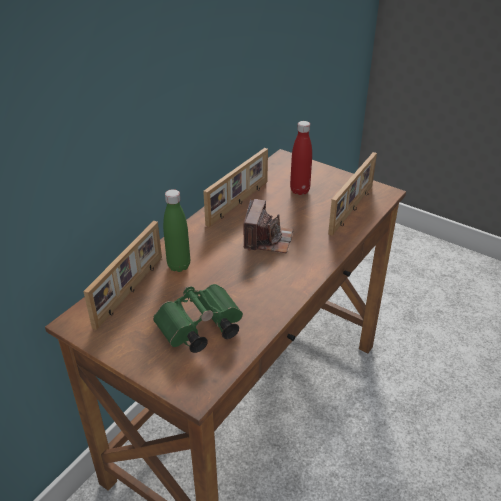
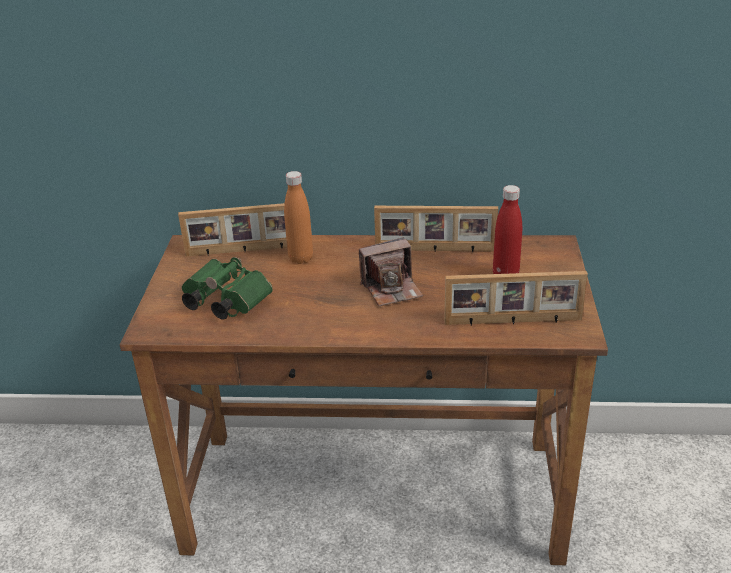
camera: 60 degrees right, 5 degrees down
(179, 266) = (301, 258): green bottle -> orange bottle

